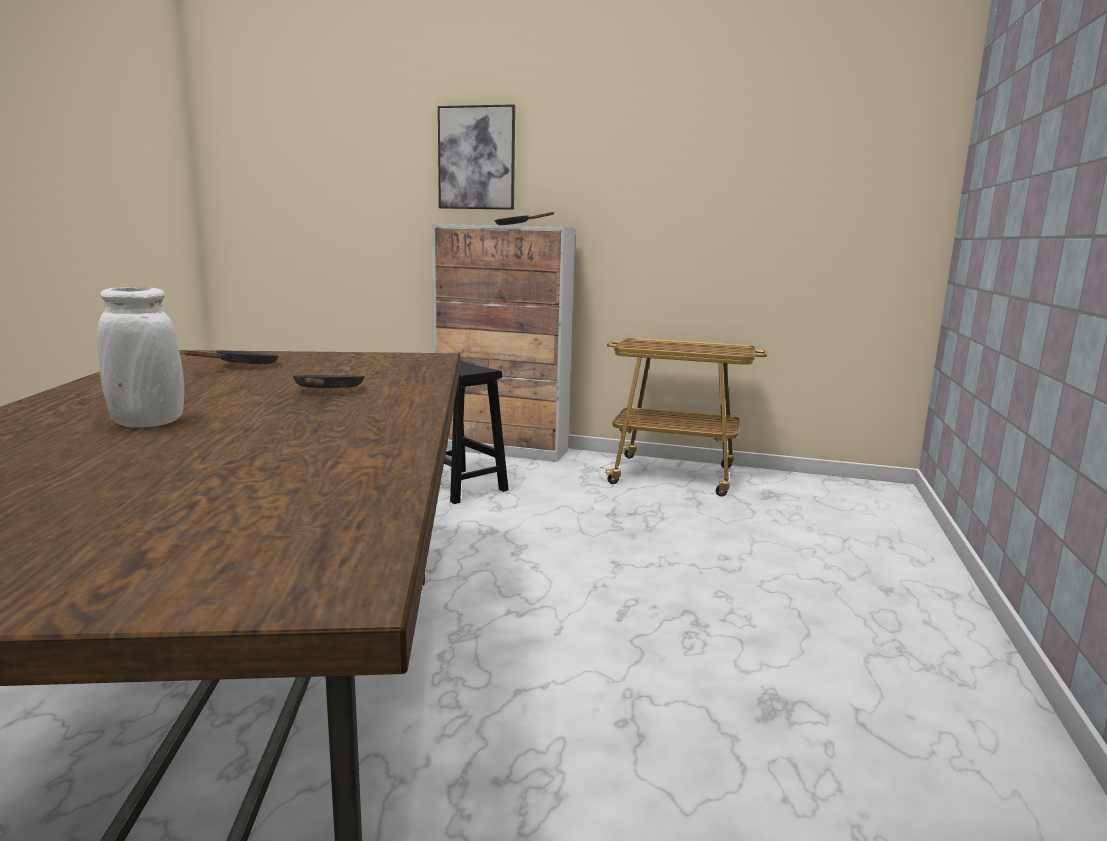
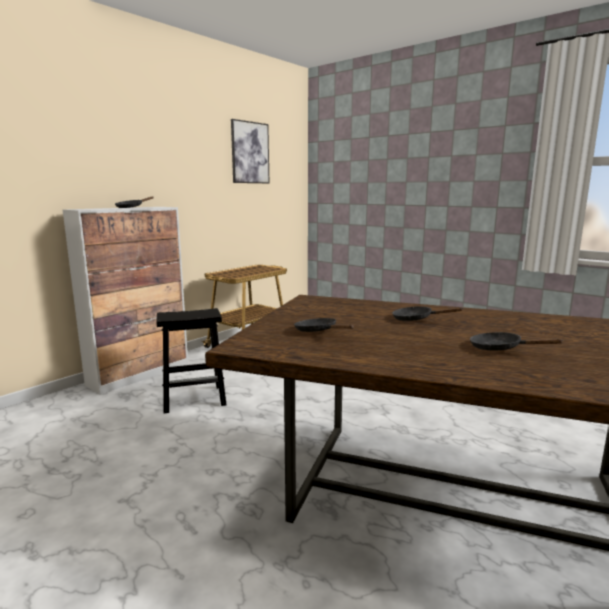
camera: 65 degrees left, 0 degrees up
(147, 424) = (500, 348): white vase -> black frying pan
(476, 158) = (75, 153): picture -> picture (250, 153)

